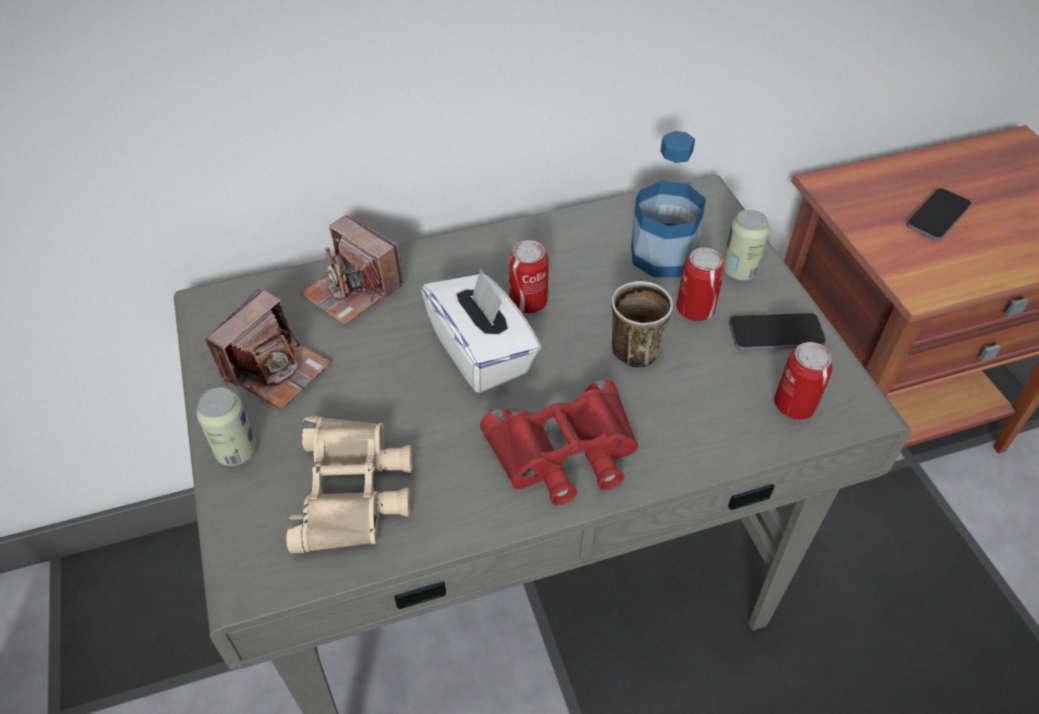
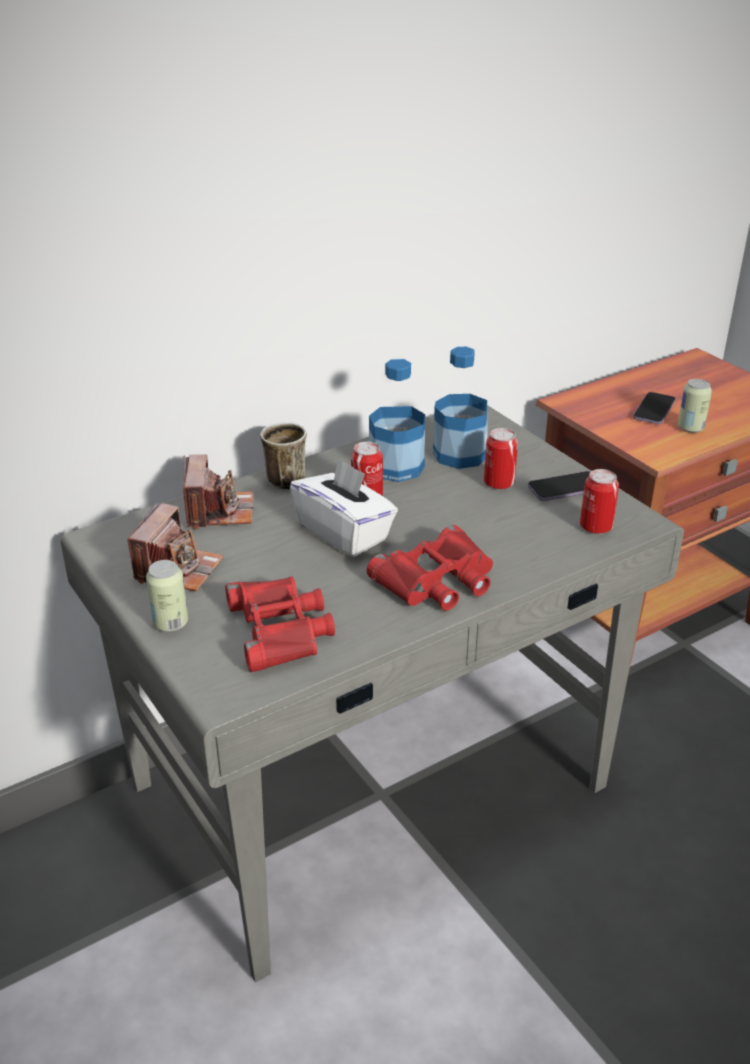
camera: 15 degrees left, 15 degrees down
(353, 290) = (219, 511): camera -> camera turned 120 degrees counterclockwise
(354, 490) = (281, 630): beige binoculars -> red binoculars
(580, 261) = (396, 467): none -> bottle
(632, 345) = (460, 511): mug -> mug (283, 478)
(739, 271) = (522, 456): can -> can (690, 428)

